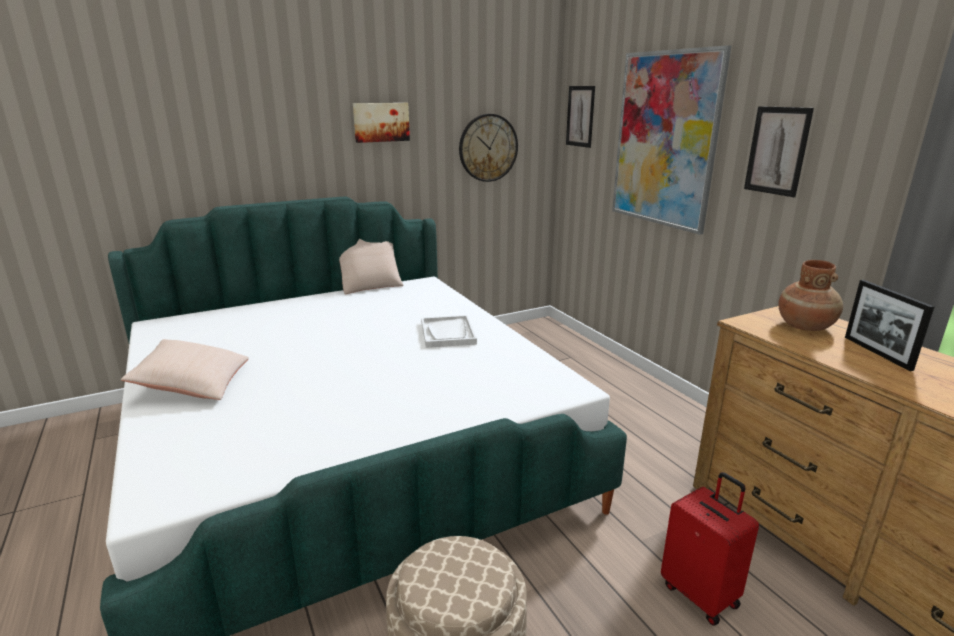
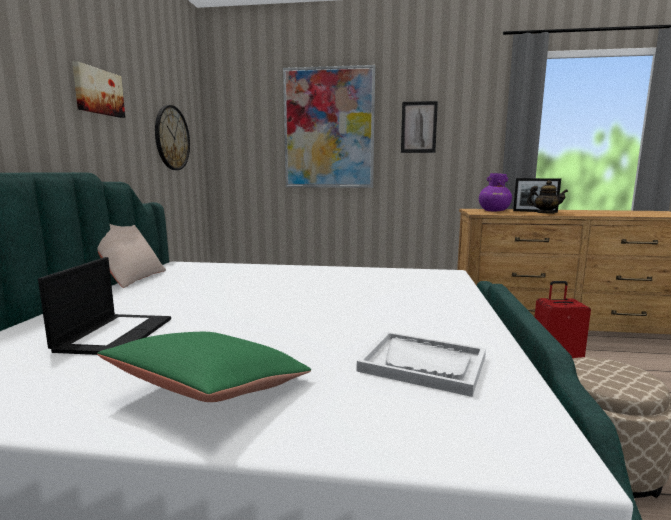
camera: 55 degrees left, 10 degrees down
(193, 384) = (212, 390): beige pillow -> green pillow
(258, 329) = (115, 334): none -> laptop
(448, 333) = (305, 278): white tray -> white tray (423, 364)
(580, 116) = (233, 117): picture -> none
(804, 326) = (493, 211): brown vase -> purple vase
(863, 363) = (545, 213): none -> teapot

